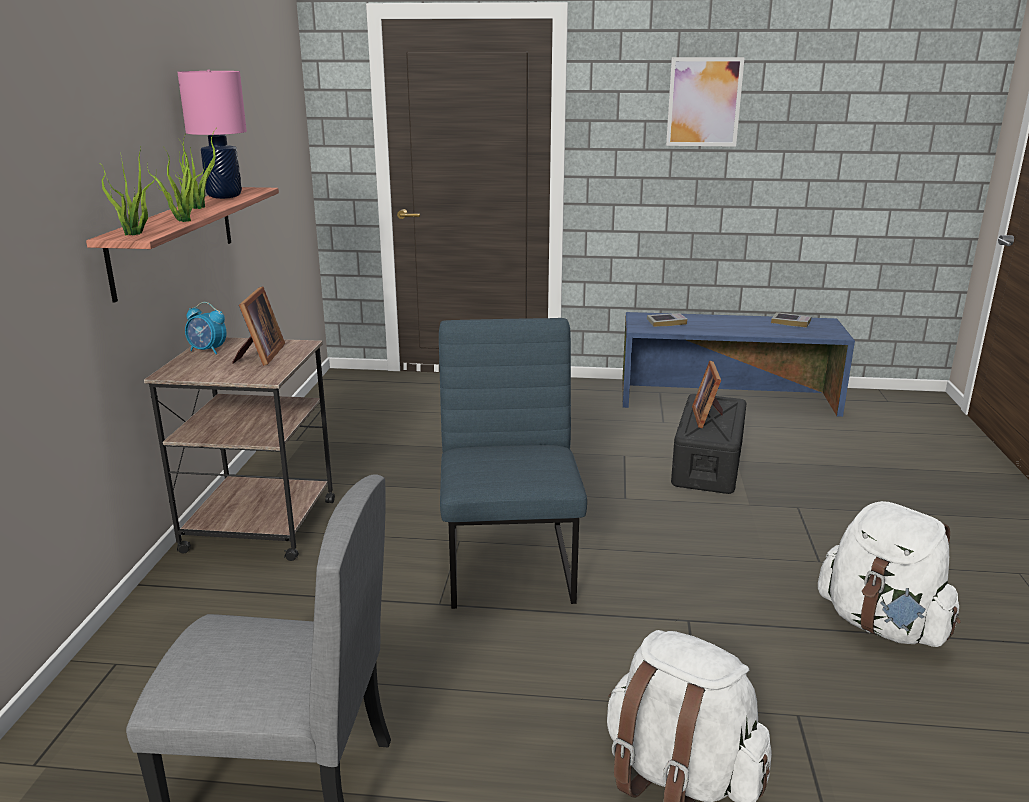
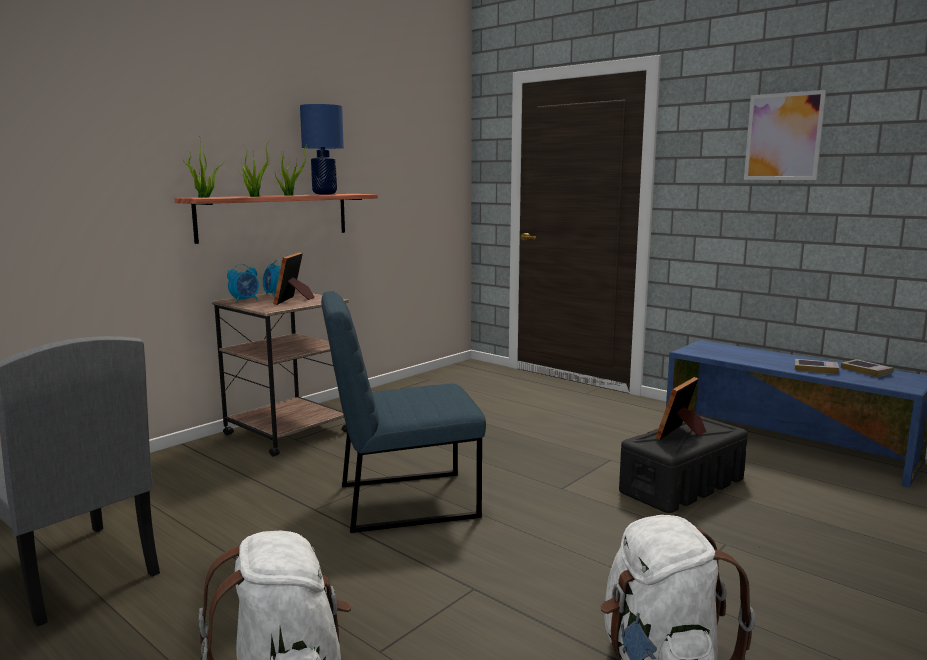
camera: 35 degrees right, 10 degrees down
(192, 369) = (245, 300): none -> alarm clock
(225, 197) = (325, 194): pink table lamp -> blue table lamp
(260, 356) = (294, 300): picture frame -> picture frame turned 150 degrees clockwise
(510, 561) = (403, 501): blue chair -> blue chair turned 135 degrees counterclockwise
(666, 322) = (723, 351): book -> book (815, 369)

